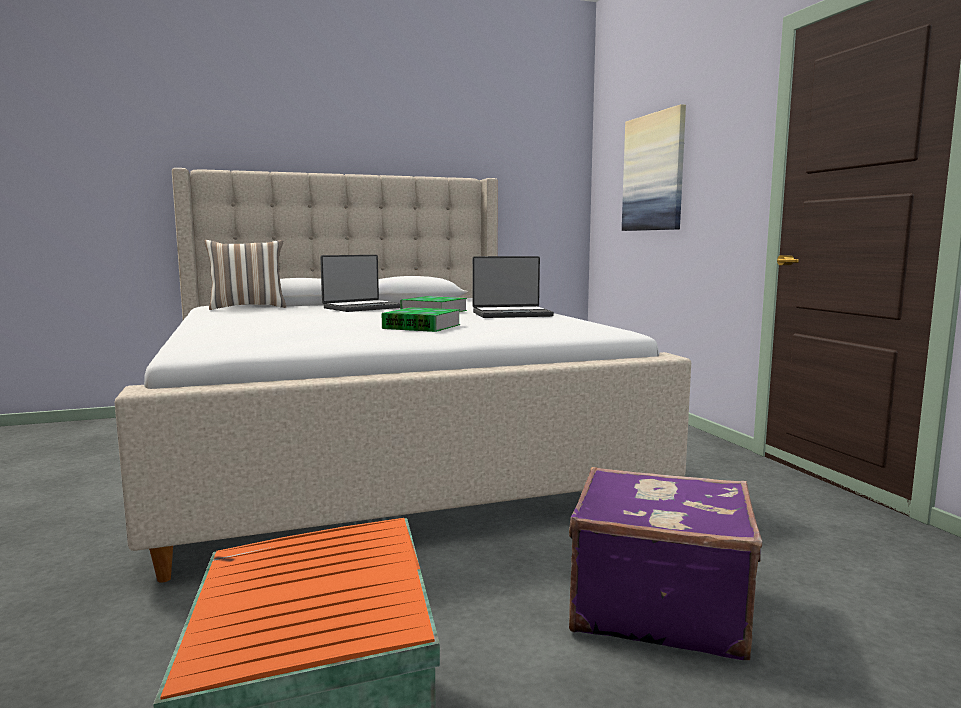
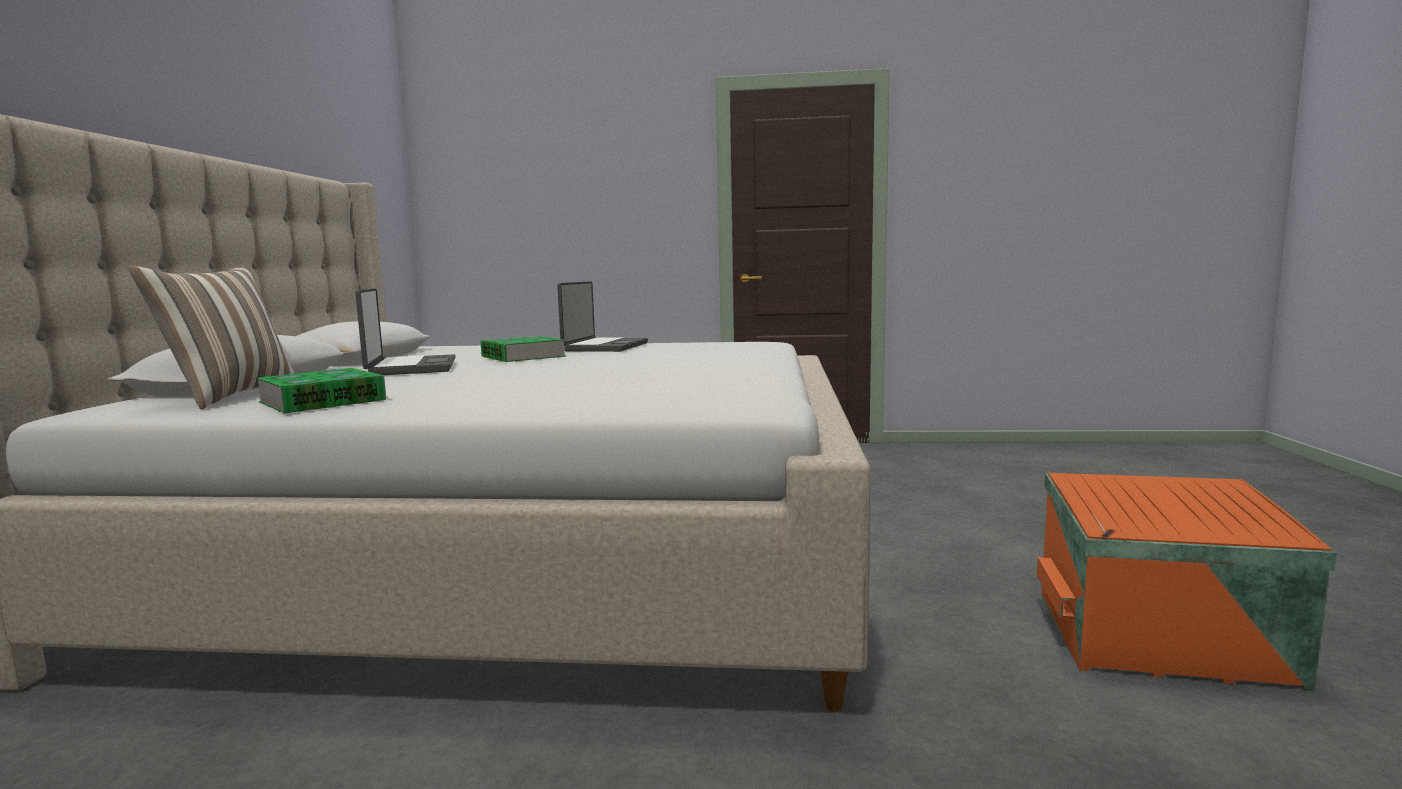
camera: 65 degrees left, 0 degrees up
(422, 326) = (663, 361): book -> book (322, 401)
(654, 172) = (545, 195): picture -> none
(657, 606) = (967, 516): purple suitcase -> none

